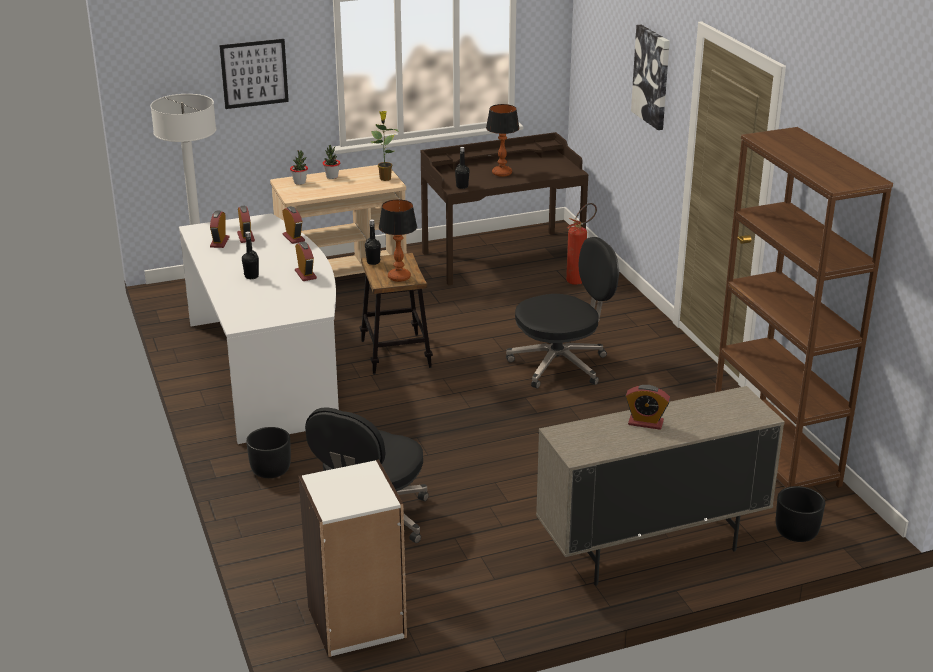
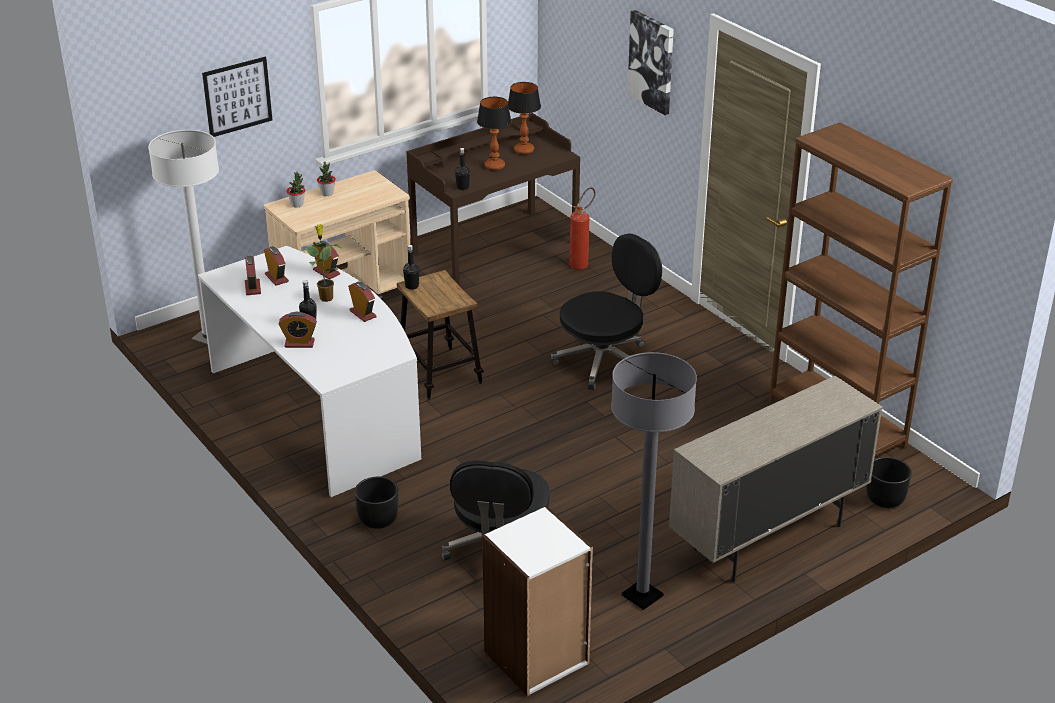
camera: 15 degrees left, 5 degrees up
(385, 178) = (383, 188): potted plant -> potted plant (326, 297)
(398, 277) = (446, 300): table lamp -> table lamp (523, 150)
(493, 582) = (642, 596): none -> grey floor lamp
(645, 423) = (765, 428): alarm clock -> alarm clock (299, 343)

